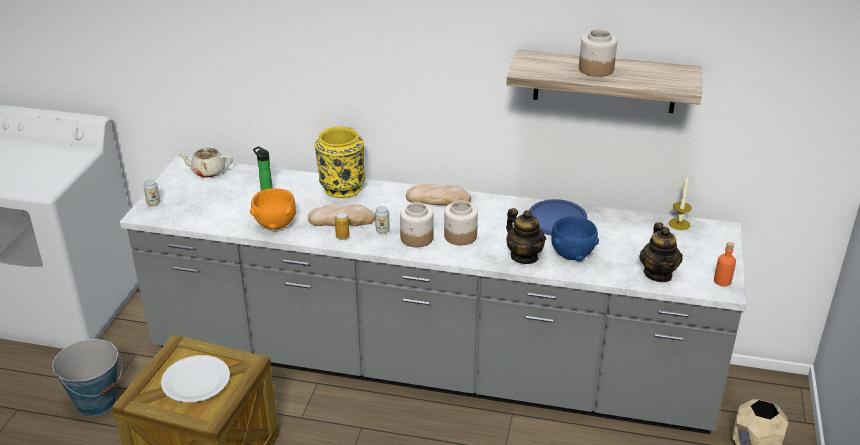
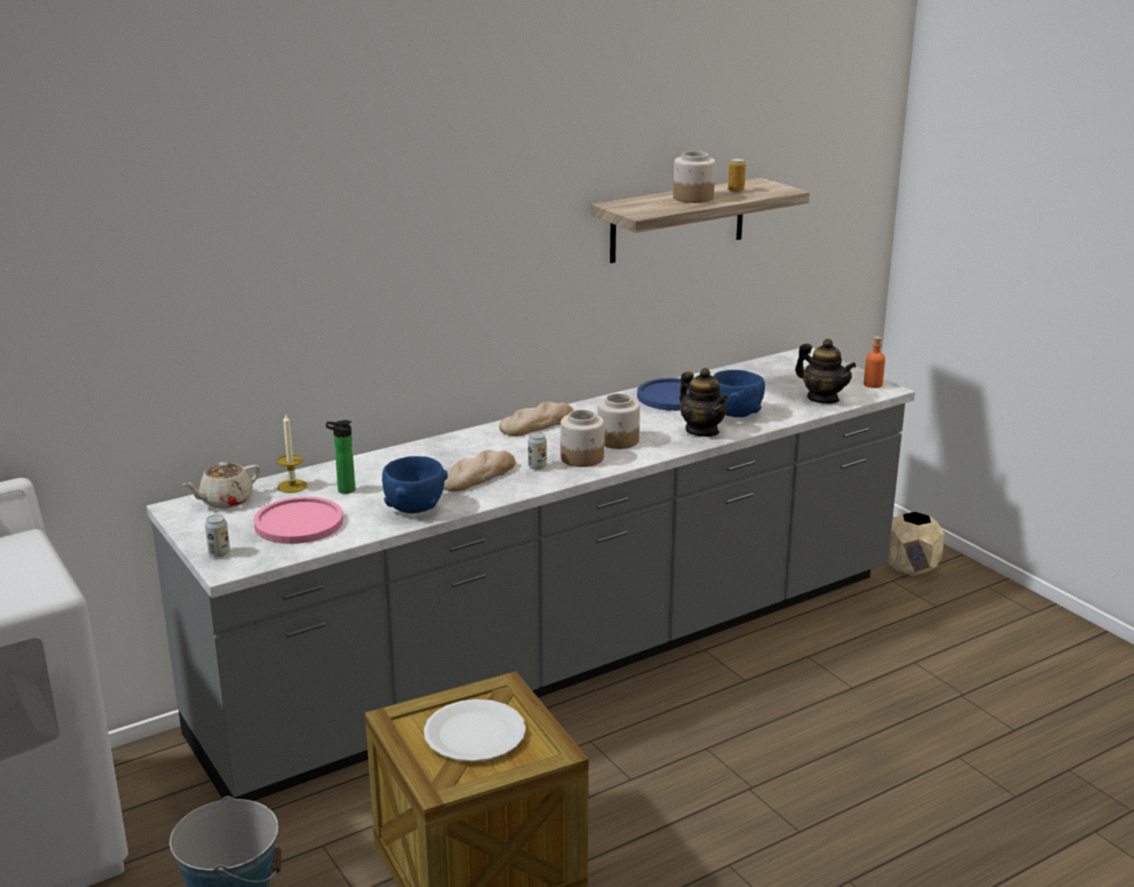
camera: 45 degrees left, 10 degrees down
(213, 203) = (299, 523): none -> pink plate
(275, 224) = (414, 508): orange bowl -> blue bowl
(341, 188) = (419, 453): yellow vase -> none
(342, 236) = (508, 487): can -> can (736, 191)
(524, 256) = (702, 431): teapot -> teapot turned 45 degrees clockwise
(679, 224) = (769, 363): candle -> candle (292, 486)

